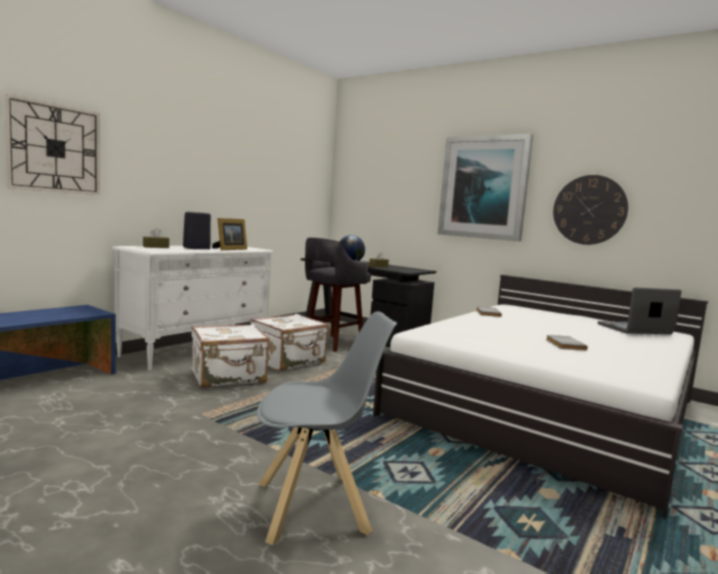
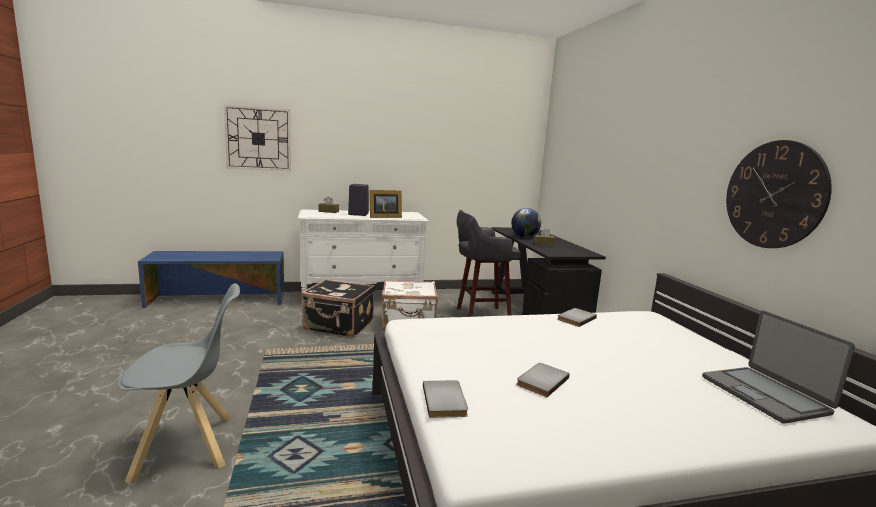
camera: 40 degrees right, 5 degrees up
(229, 377) = (339, 326): white suitcase -> black suitcase
(316, 507) = (188, 447): grey chair -> grey chair turned 45 degrees counterclockwise
(484, 187) = (658, 158): picture -> none
(561, 363) = (446, 401): none -> grey book
(635, 329) = (765, 395): laptop -> laptop turned 135 degrees counterclockwise

